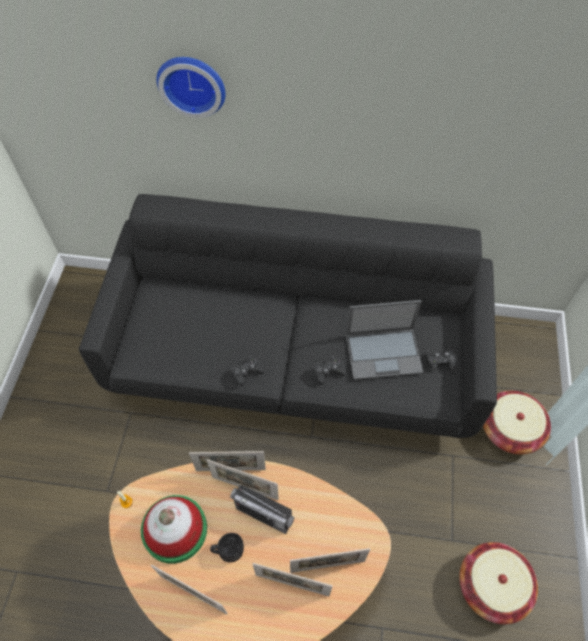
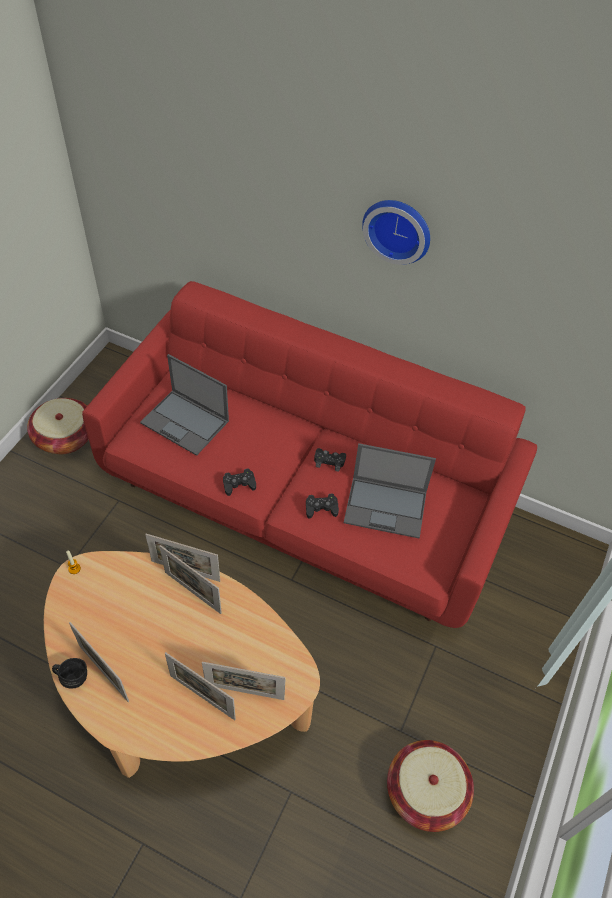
camera: 15 degrees right, 5 degrees down
(175, 530) = (110, 608): hat -> none
(177, 328) = (186, 422): none -> laptop
(192, 83) = (259, 180): wall clock -> wall clock (398, 229)
(228, 549) = (153, 643): black mug -> black mug (72, 676)
(264, 515) = (201, 623): radio -> none
(295, 360) = (304, 499): black sofa -> red sofa
(440, 361) = (443, 532): black game controller -> black game controller (329, 461)
(509, 429) = (510, 639): basket -> basket (65, 437)

